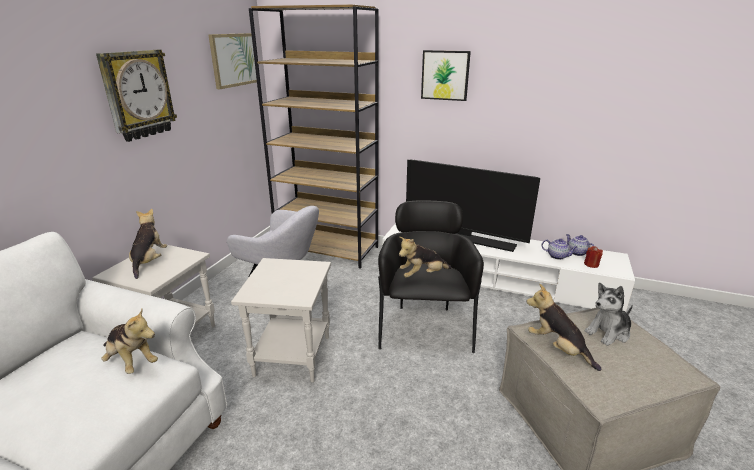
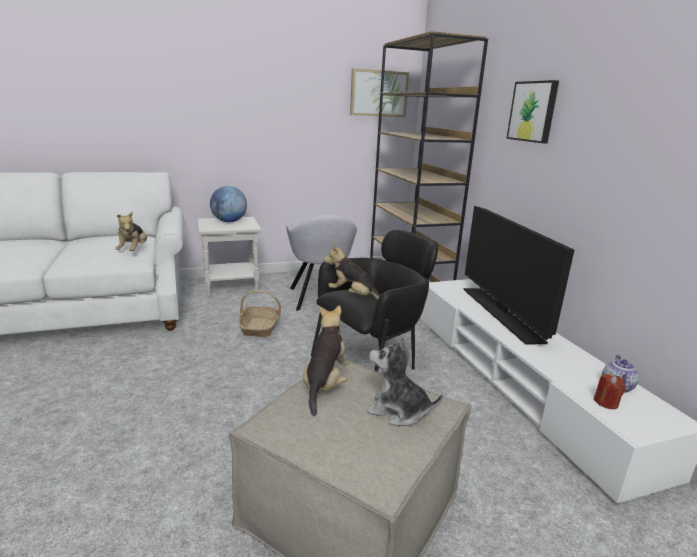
camera: 50 degrees right, 5 degrees down
(138, 95) = (268, 105): wall clock -> none
(149, 261) = (229, 221): plush toy -> globe
(293, 356) = (260, 327): white side table -> basket
(557, 256) = (576, 374): teapot -> none

